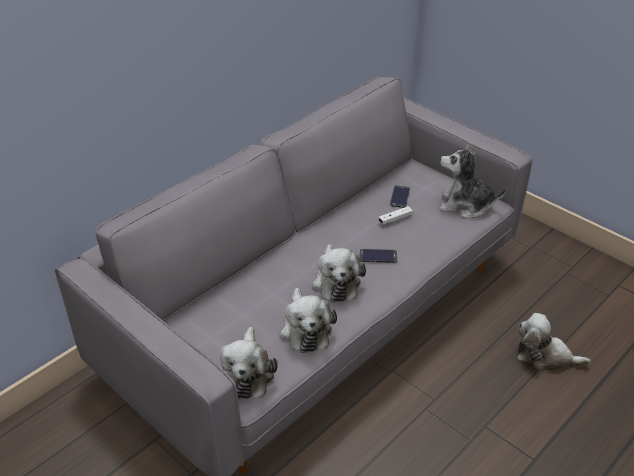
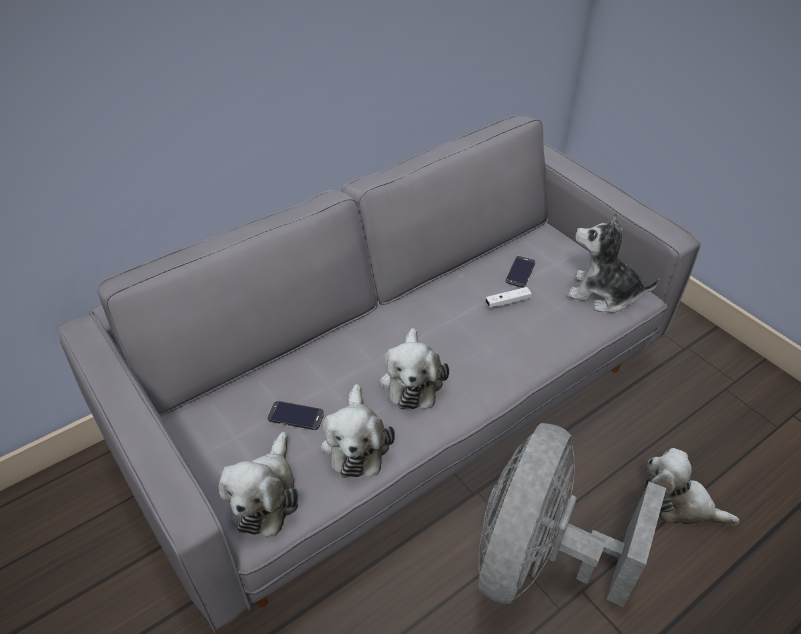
camera: 10 degrees right, 5 degrees up
(378, 256) = (474, 351): phone -> phone (296, 416)
(449, 408) = (539, 558): none -> grey fan

